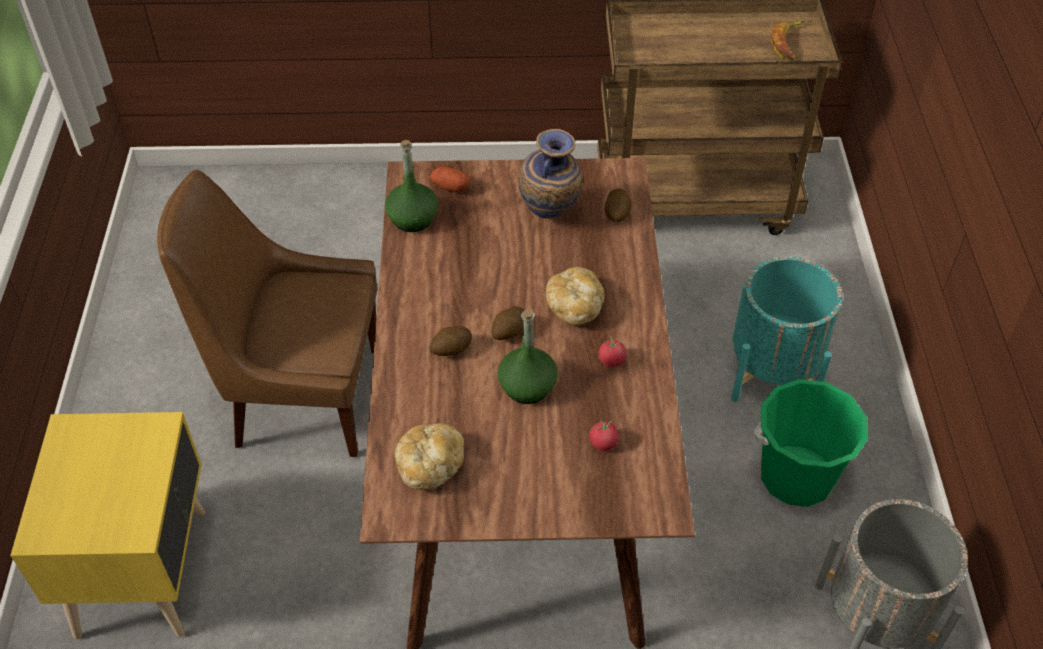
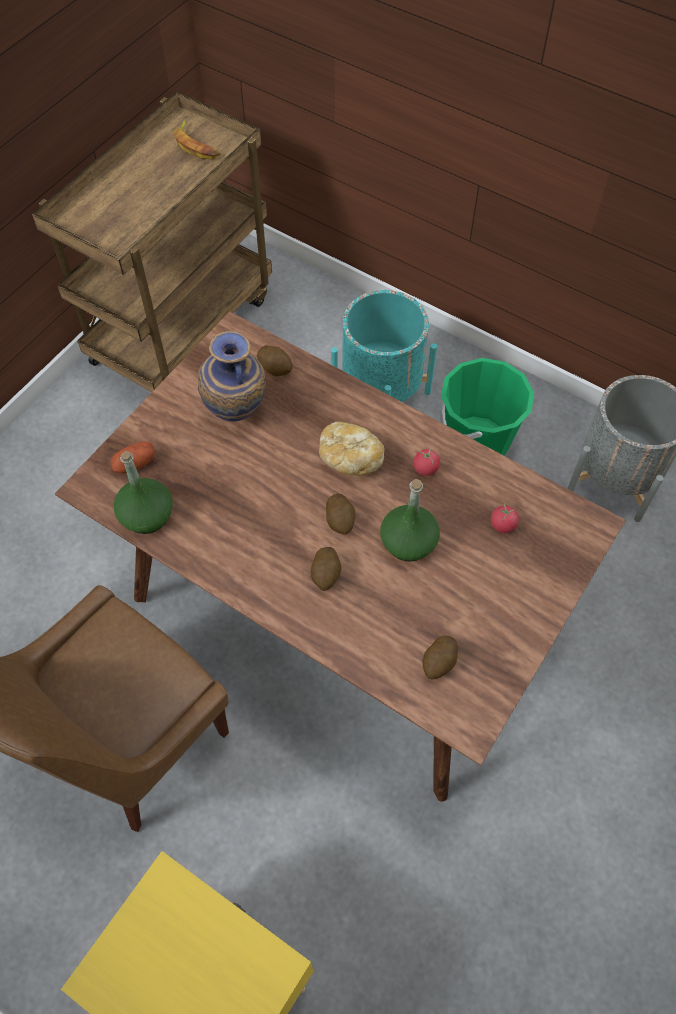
camera: 55 degrees left, 10 degrees up
(430, 465) = (439, 662): bread -> potato

